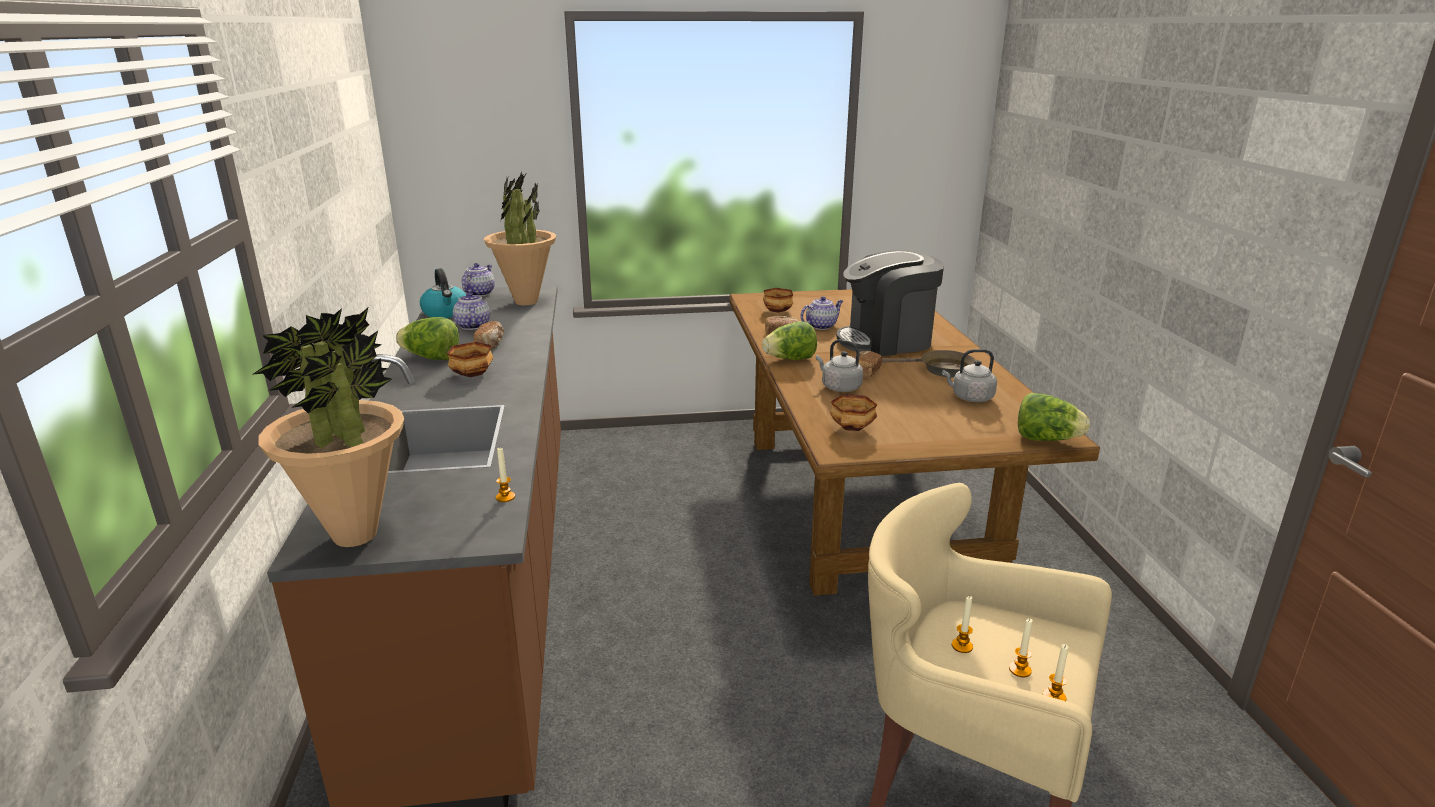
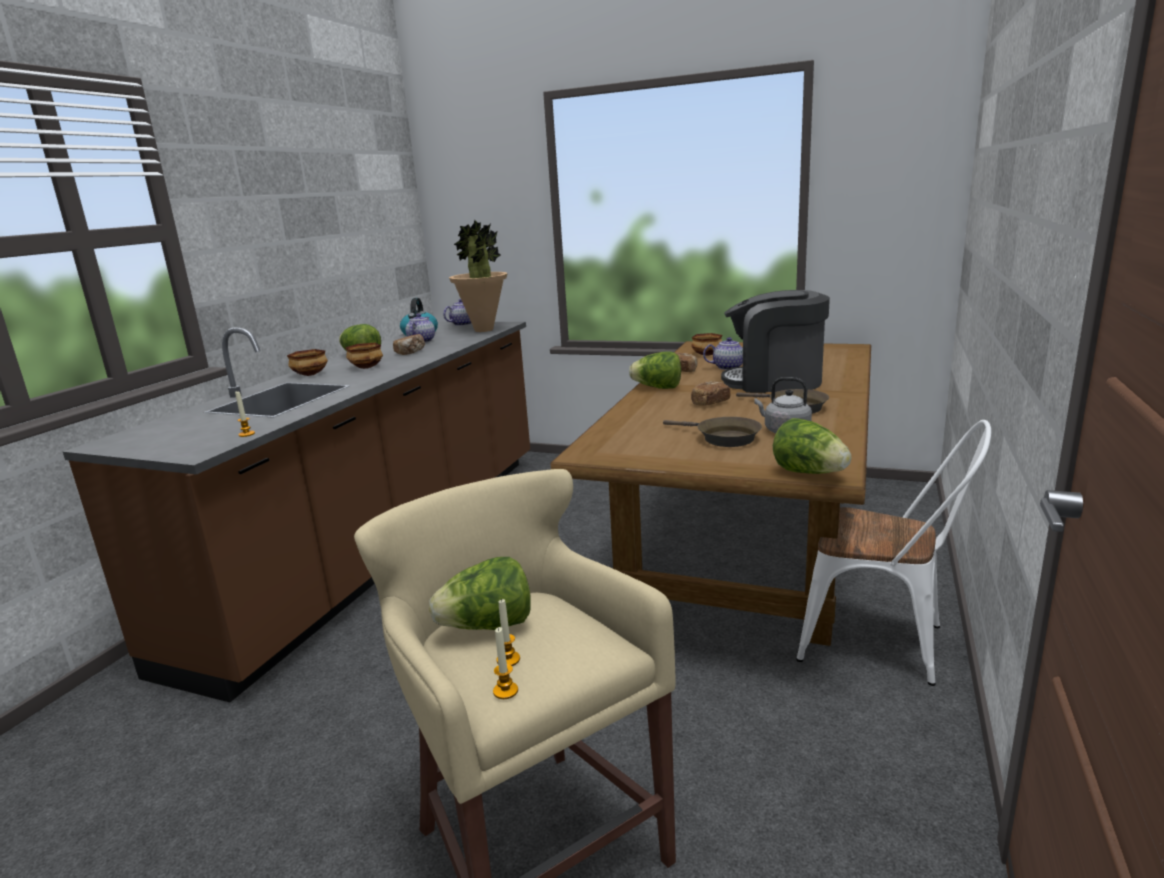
camera: 30 degrees right, 5 degrees down
(355, 535) = (134, 441): potted plant -> none
(839, 387) = (667, 411): grey kettle -> none
(852, 428) = (625, 440): bowl -> bowl (309, 375)
(931, 412) = (723, 438): none -> brown frying pan
(962, 646) = (487, 626): candle -> lettuce
(1043, 565) = (884, 643): none -> white chair

